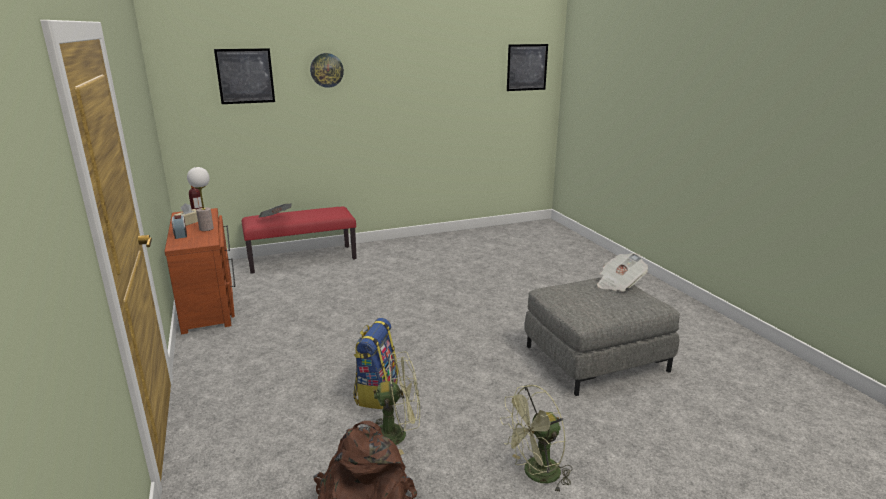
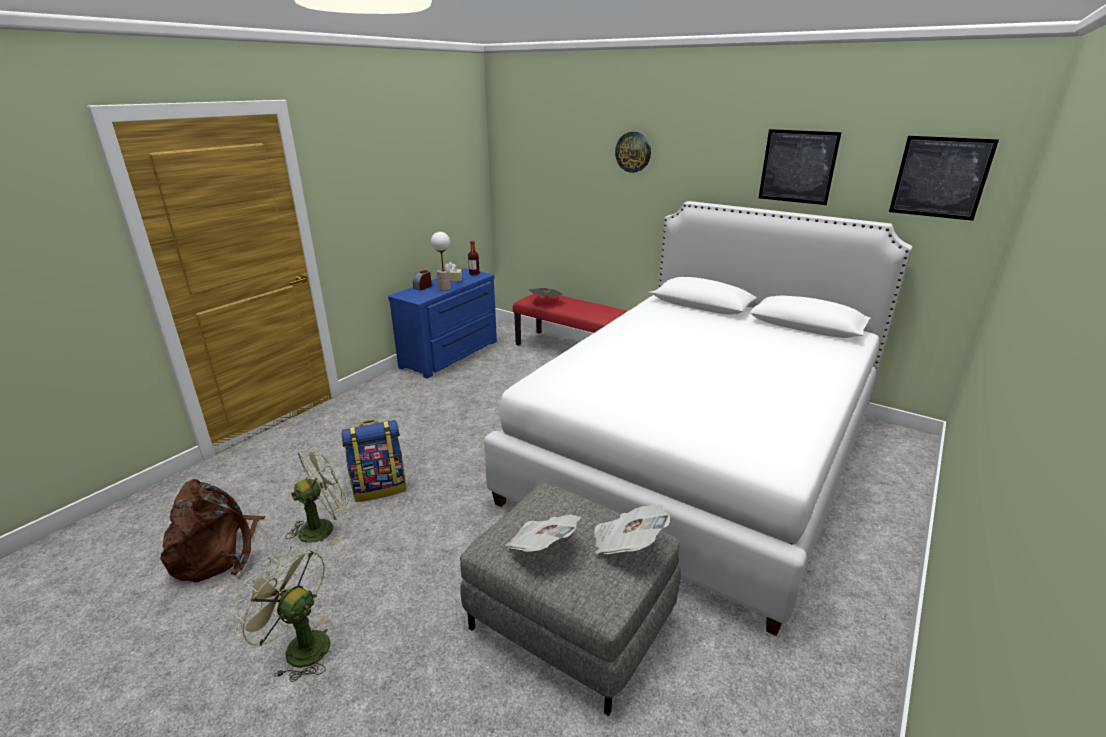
camera: 55 degrees right, 5 degrees up
(210, 303) = (452, 355): brown dresser -> blue dresser
(245, 76) = (557, 150): picture -> picture (798, 166)
(397, 434) = (323, 527): green fan -> green fan turned 90 degrees counterclockwise
(494, 272) = (697, 456): none -> white bed
(602, 304) = (542, 546): none -> newspaper

